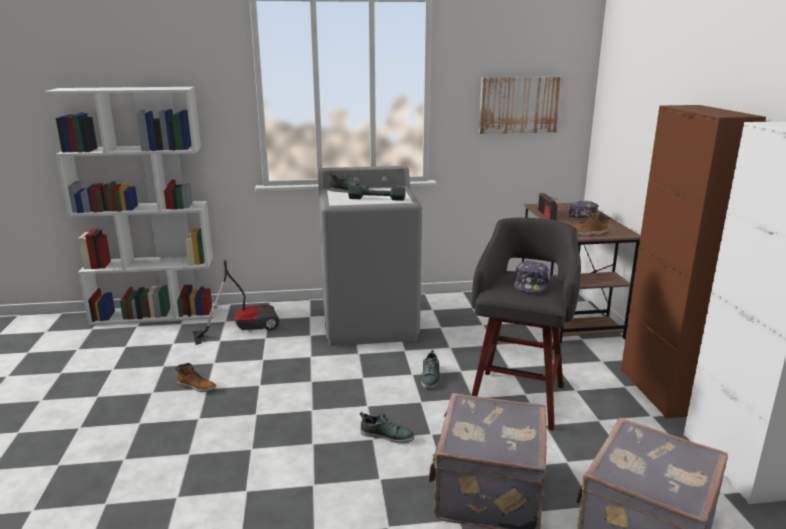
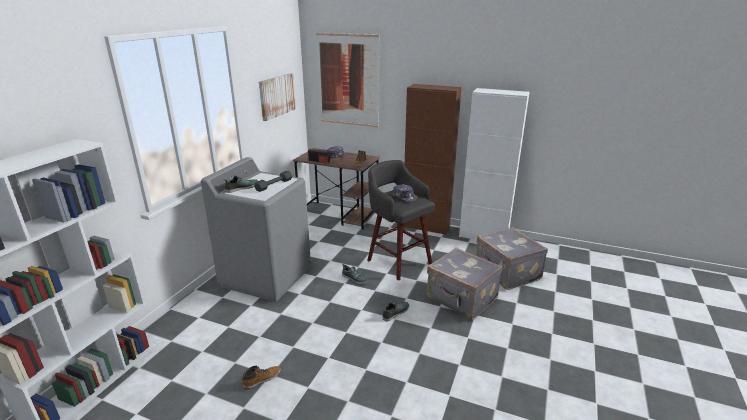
camera: 60 degrees left, 5 degrees up
(244, 328) = (198, 333): vacuum cleaner -> none
(634, 95) = (348, 80): none -> picture

